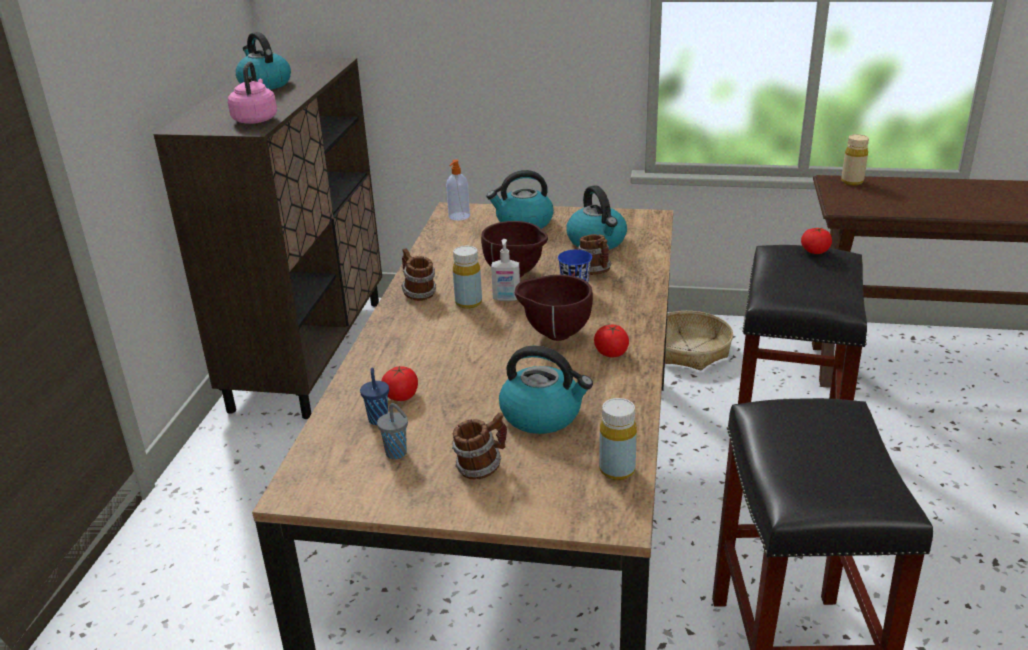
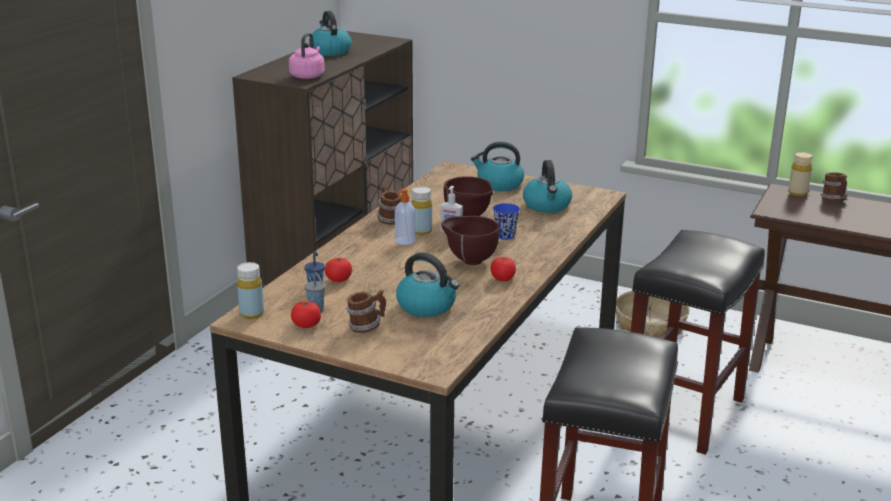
camera: 15 degrees right, 5 degrees down
(458, 216) = (452, 173): soap dispenser -> soap dispenser (404, 241)
(596, 272) = (530, 226): mug -> mug (834, 201)
(617, 470) = (455, 345): yellow bottle -> yellow bottle (251, 314)
(815, 251) = (721, 239): tomato -> tomato (306, 325)

